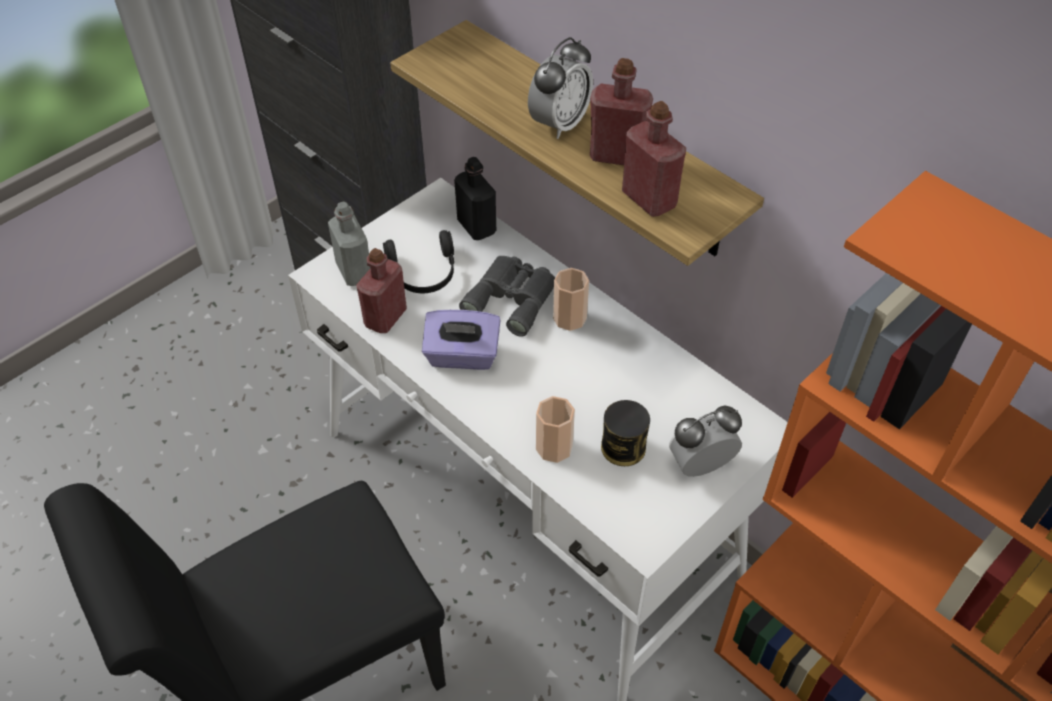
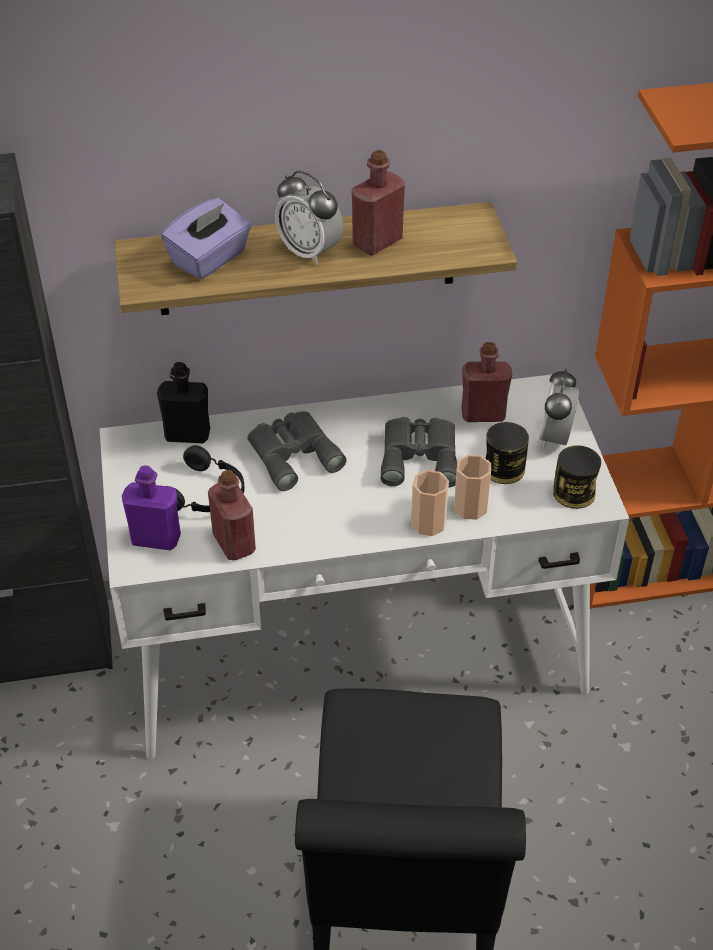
camera: 55 degrees left, 5 degrees down
(354, 271) = (156, 539): grey bottle -> purple bottle
(462, 356) = (326, 515): purple tissue box -> purple tissue box (210, 259)
(559, 124) = (310, 252): alarm clock -> alarm clock turned 150 degrees clockwise
(569, 318) = (348, 432): cup -> cup (428, 523)
(585, 379) = (420, 455): none -> grey binoculars
(640, 516) = (574, 493): none -> can
(649, 199) = (440, 250): red bottle -> red bottle (483, 414)

